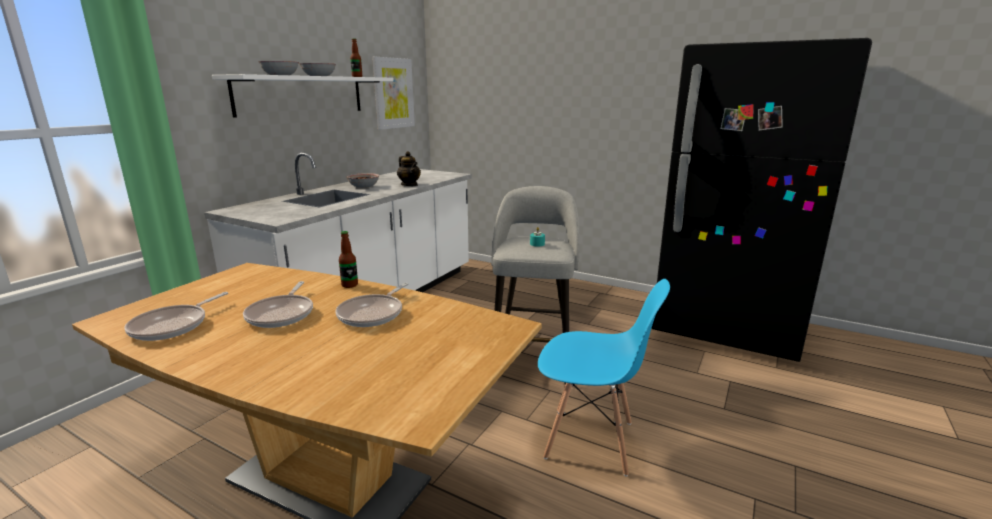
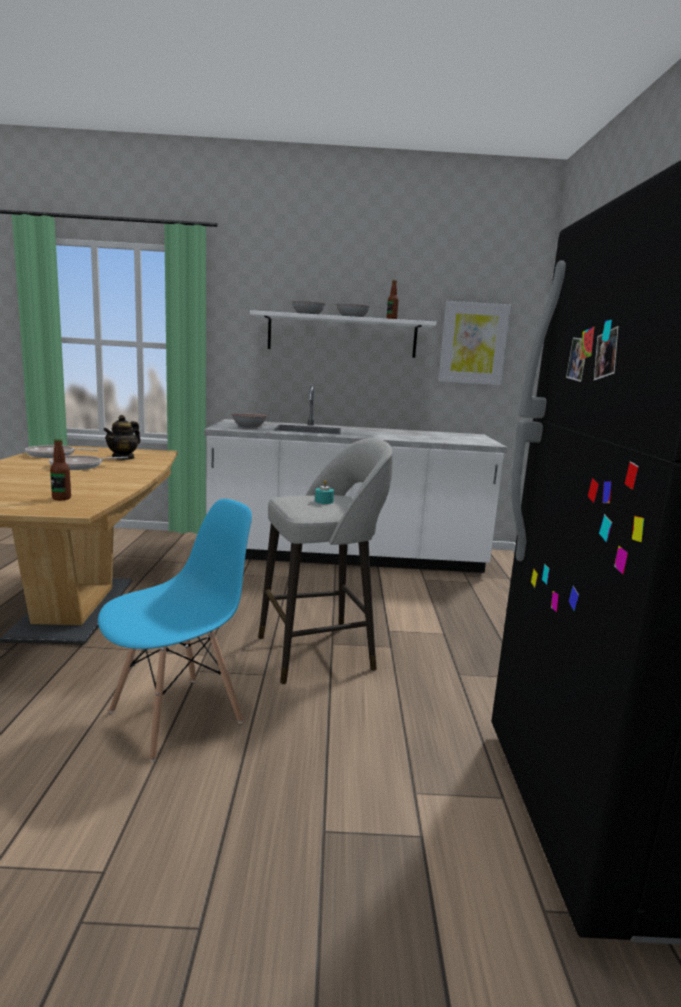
camera: 60 degrees right, 5 degrees down
(349, 285) = (146, 470): bottle -> bottle (61, 498)
(364, 186) = (367, 431): bowl -> bowl (249, 426)
(373, 314) = (89, 480): frying pan -> none
(409, 185) = (400, 438): teapot -> teapot (123, 457)
(590, 441) = (177, 716): blue chair -> blue chair turned 120 degrees counterclockwise

